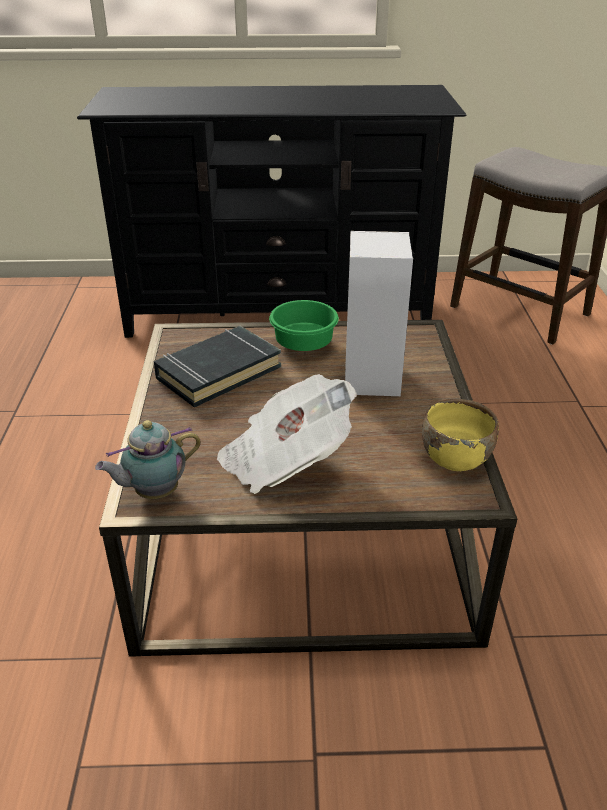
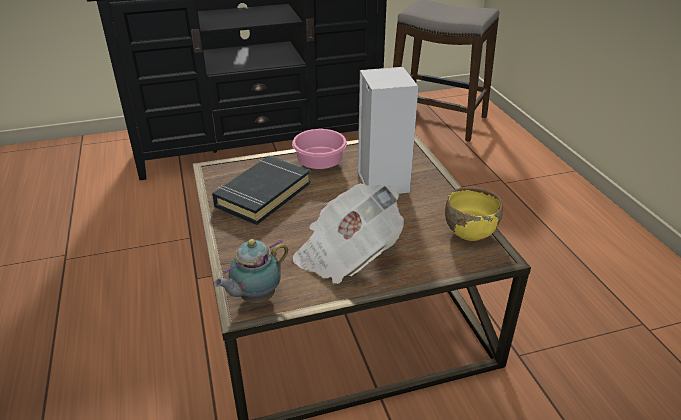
camera: 15 degrees left, 0 degrees up
(301, 344) = (318, 164): green bowl -> pink bowl

